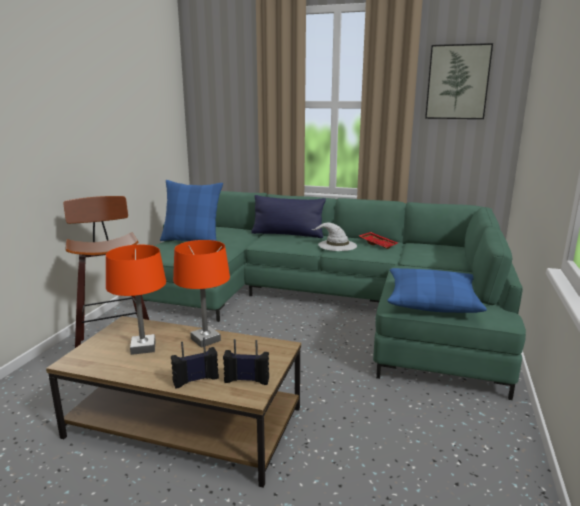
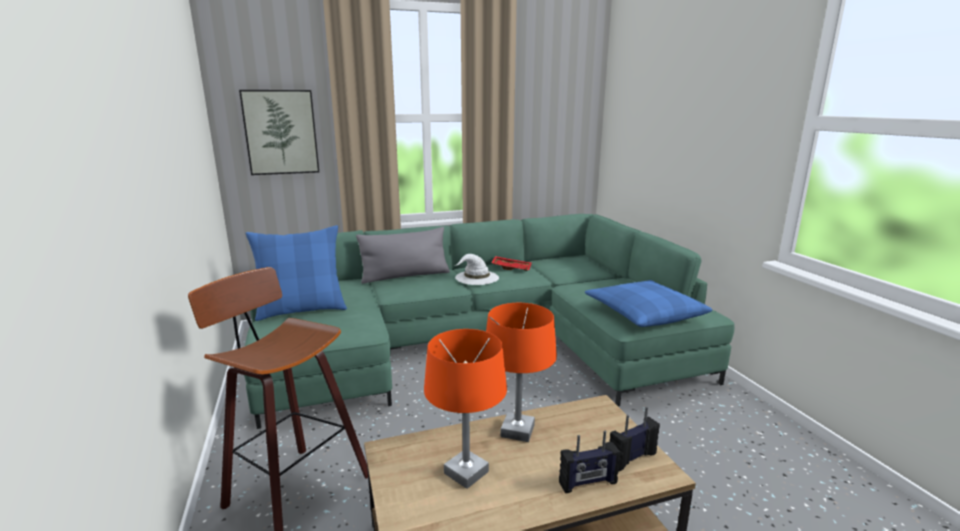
camera: 35 degrees left, 0 degrees up
(195, 380) = (588, 483): radio -> radio turned 135 degrees counterclockwise
(287, 234) = (405, 276): blue pillow -> grey pillow
(457, 82) = (548, 93): picture -> picture (281, 132)

